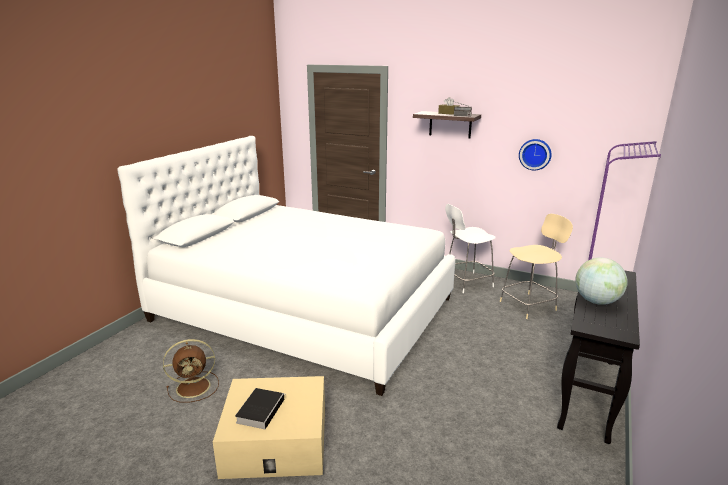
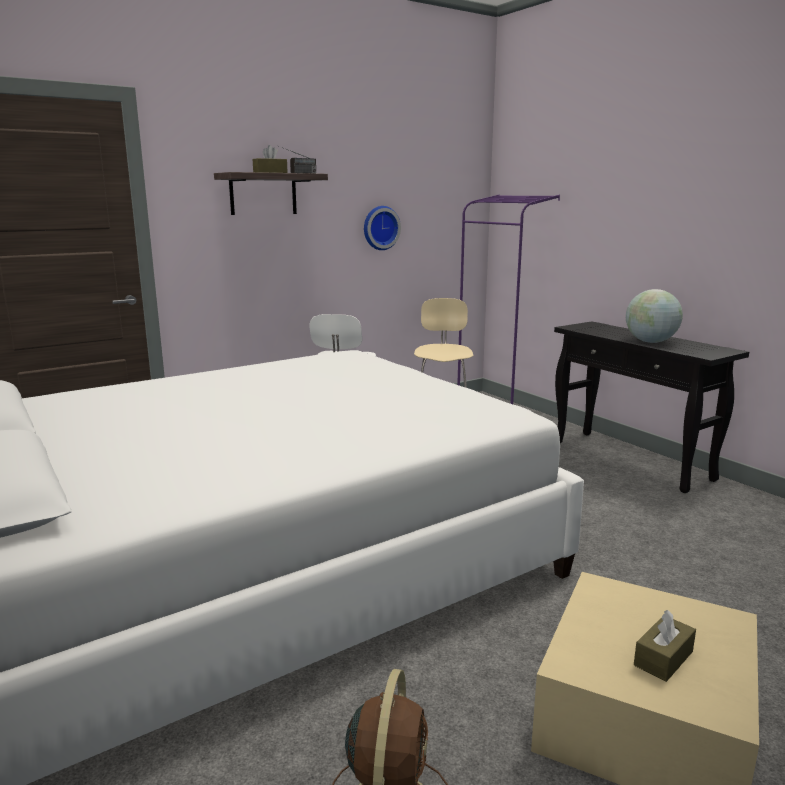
camera: 60 degrees left, 5 degrees down
(261, 409) = (663, 658): book -> brown tissue box

